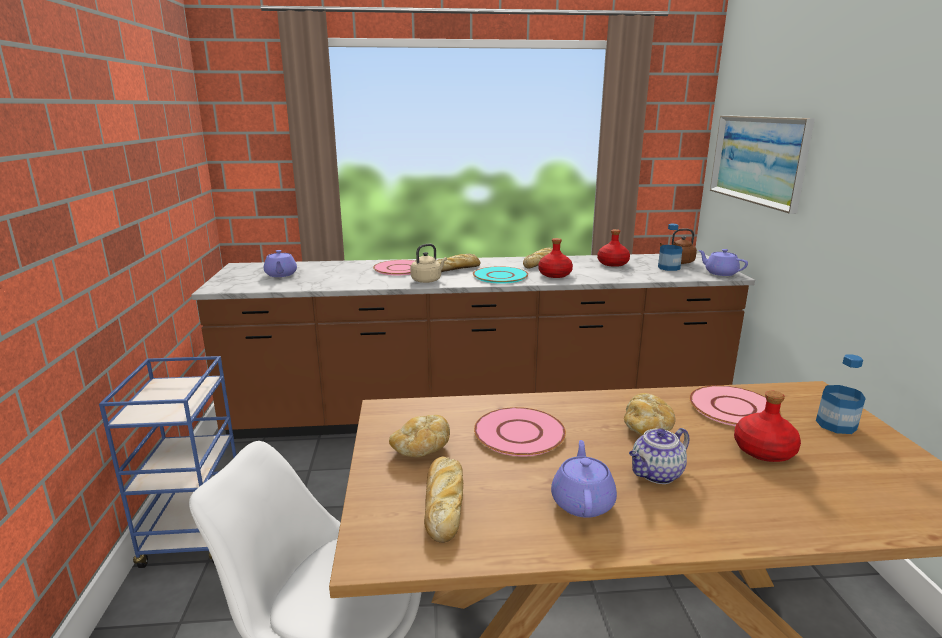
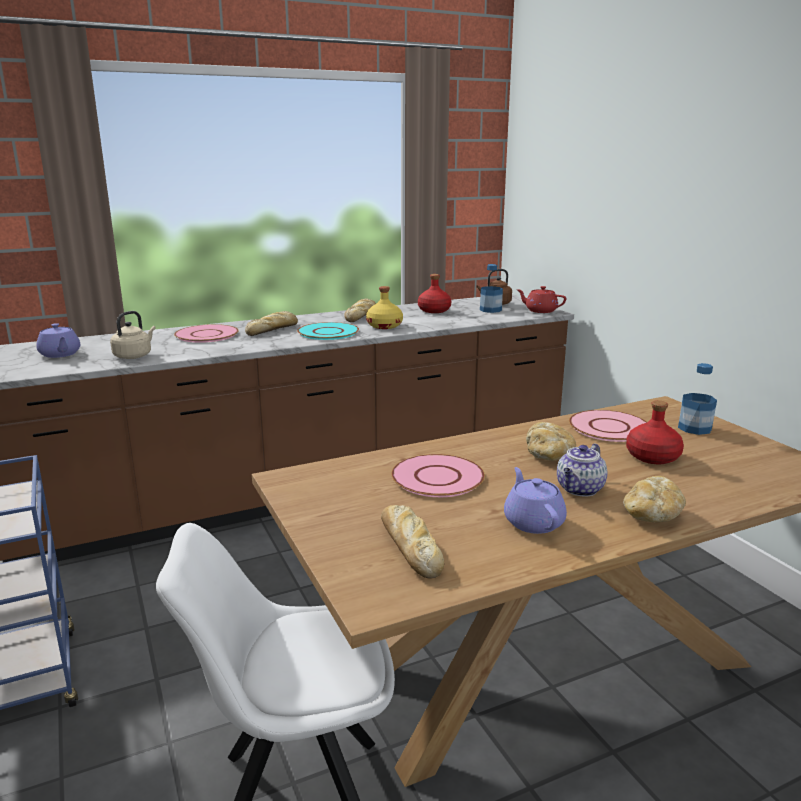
camera: 20 degrees left, 0 degrees up
(421, 450) = (352, 508): bread -> bread (652, 515)
(427, 280) = (250, 344): beige kettle -> beige kettle (134, 356)
(555, 275) = (385, 326): red bottle -> yellow bottle
(720, 273) = (540, 311): purple teapot -> red teapot
(758, 159) = (564, 196): picture -> none

